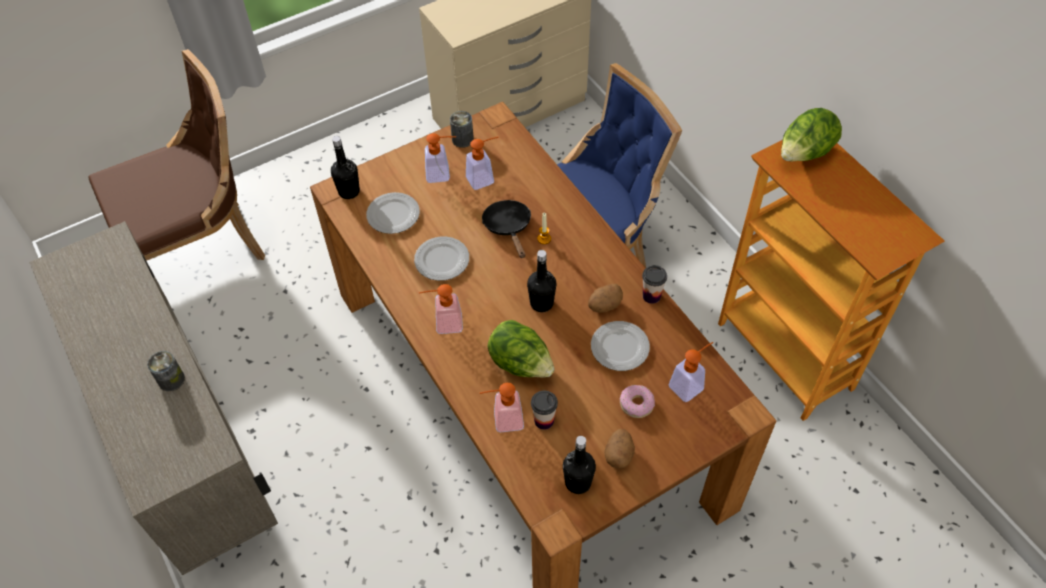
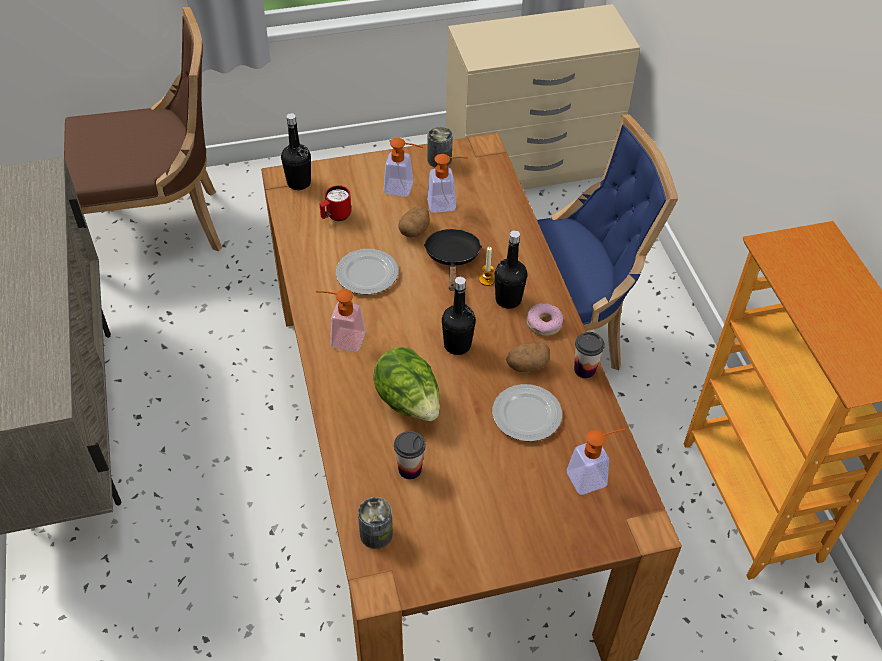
camera: 15 degrees right, 5 degrees down
(171, 380) = (38, 318): can -> can (376, 534)
(394, 215) = (335, 216): plate -> red mug
(502, 421) = (364, 456): soap dispenser -> none
(578, 482) = (421, 547): black bottle -> black bottle (508, 299)
(619, 454) = (480, 530): potato -> potato (414, 230)
(636, 404) = (522, 481): donut -> donut (544, 323)
(804, 154) = (807, 250): lettuce -> none

